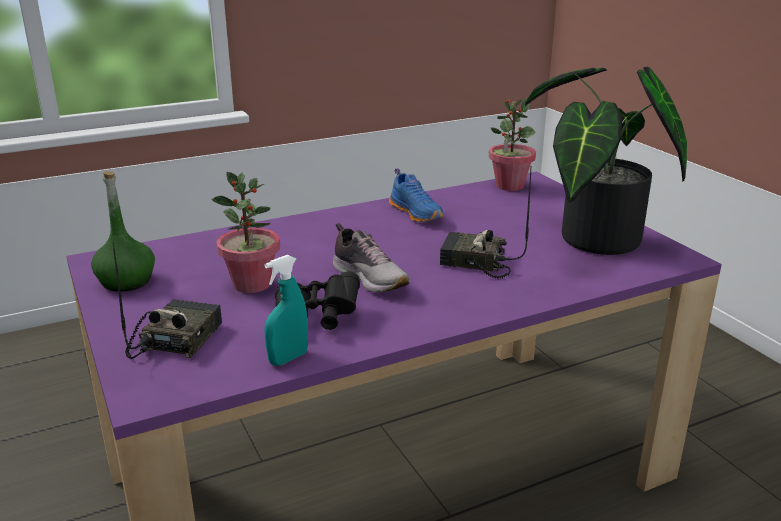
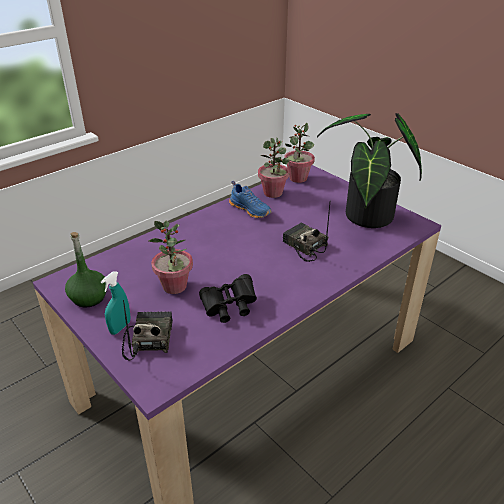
camera: 15 degrees left, 10 degrees up
(288, 358) = (227, 341): turquoise spray bottle -> turquoise spray bottle (120, 327)
(370, 278) = (247, 268): shoe -> none
(462, 198) = (273, 193): none -> potted plant
(474, 263) = (304, 246): radio -> radio turned 45 degrees clockwise

